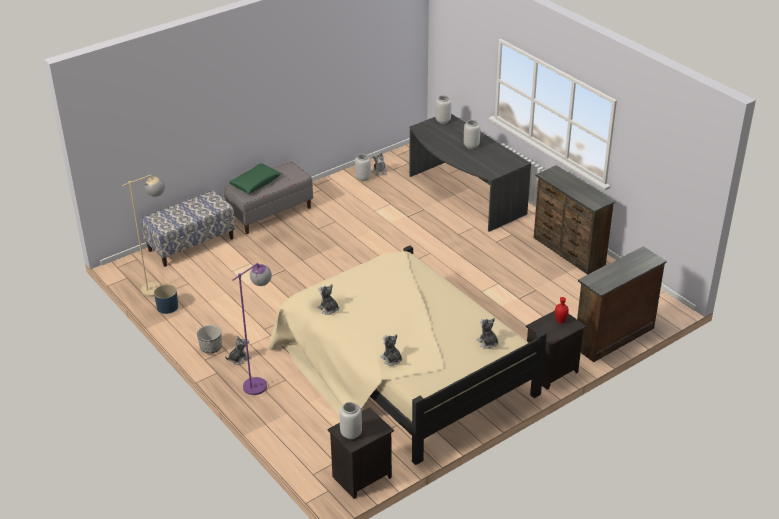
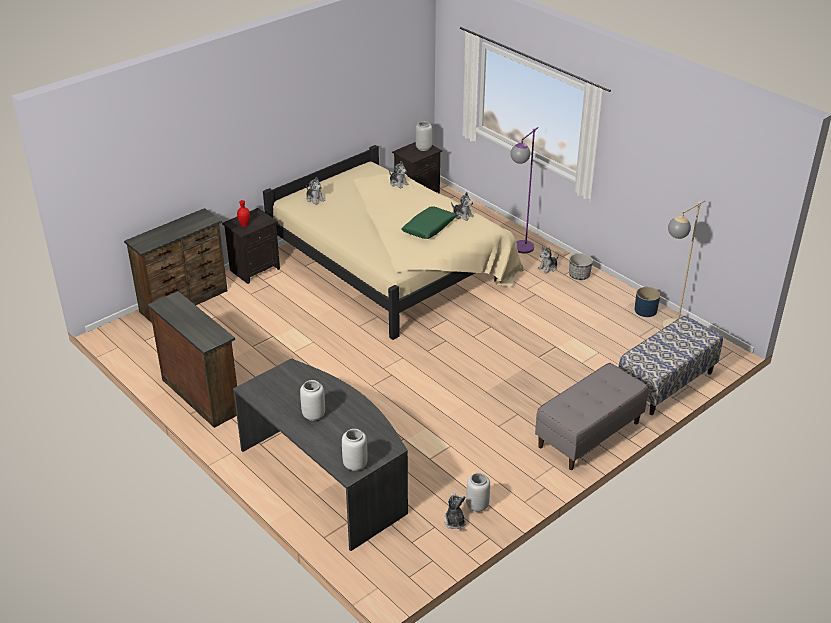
camera: 175 degrees right, 0 degrees up
(255, 183) = (609, 393): green pillow -> green pillow (429, 228)

